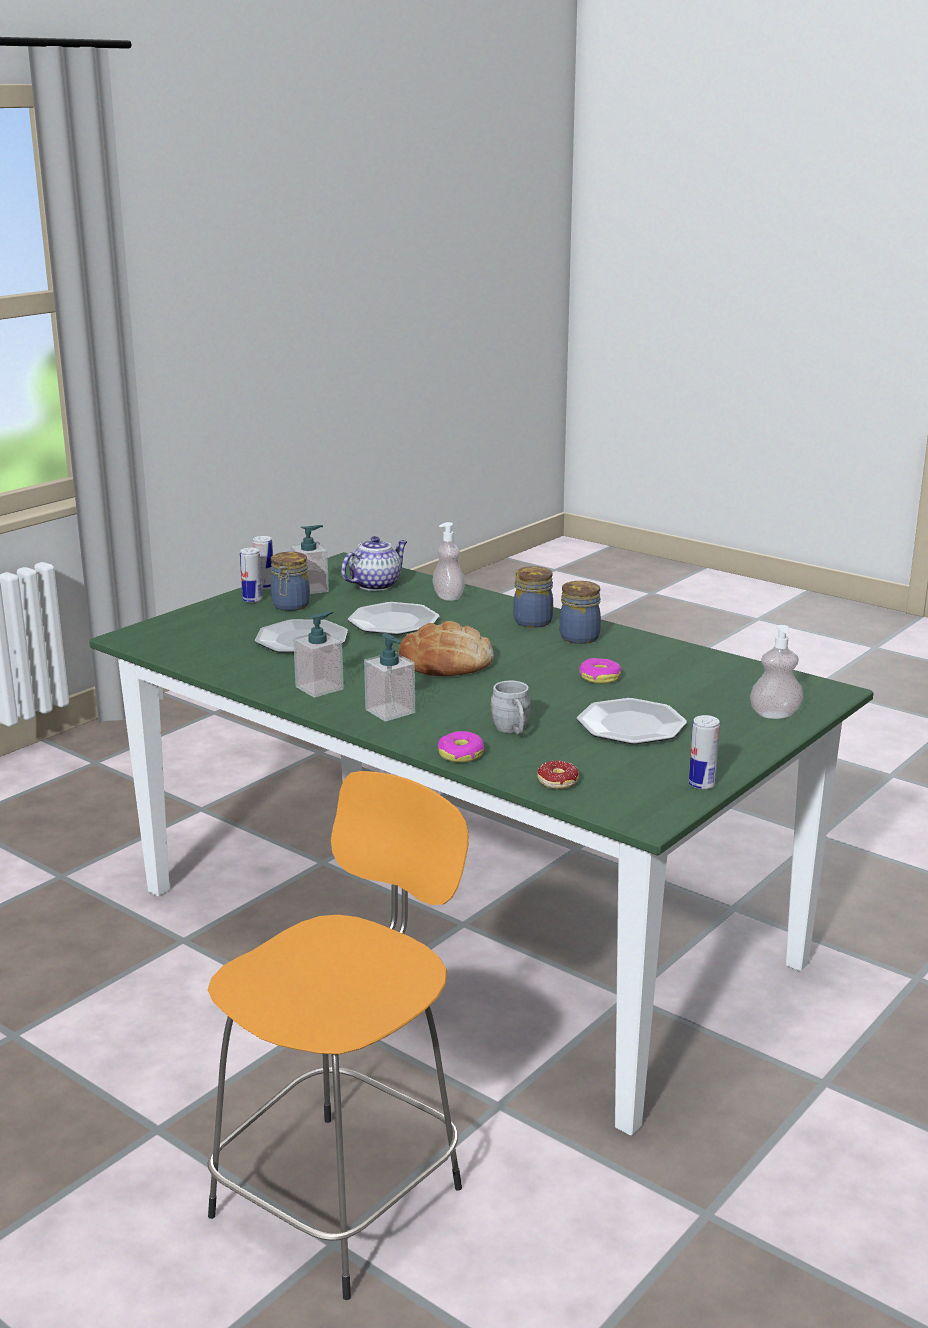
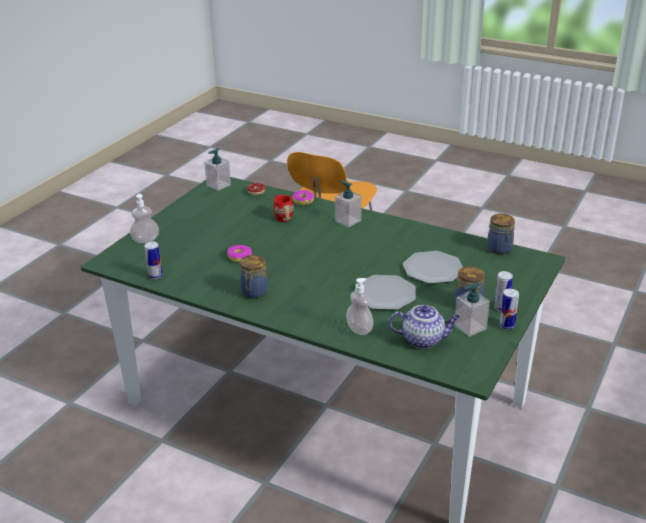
camera: 170 degrees right, 10 degrees up
(319, 688) = (394, 232): soap dispenser -> soap dispenser (218, 185)
(376, 585) = (423, 339): teapot -> teapot turned 120 degrees counterclockwise
(447, 662) = (333, 260): bread -> none
(513, 730) = (282, 216): grey mug -> red mug
(532, 621) = (289, 306): jar -> jar (500, 249)
(631, 725) = (223, 225): plate -> none
(702, 784) = (193, 197): can -> can (155, 276)

